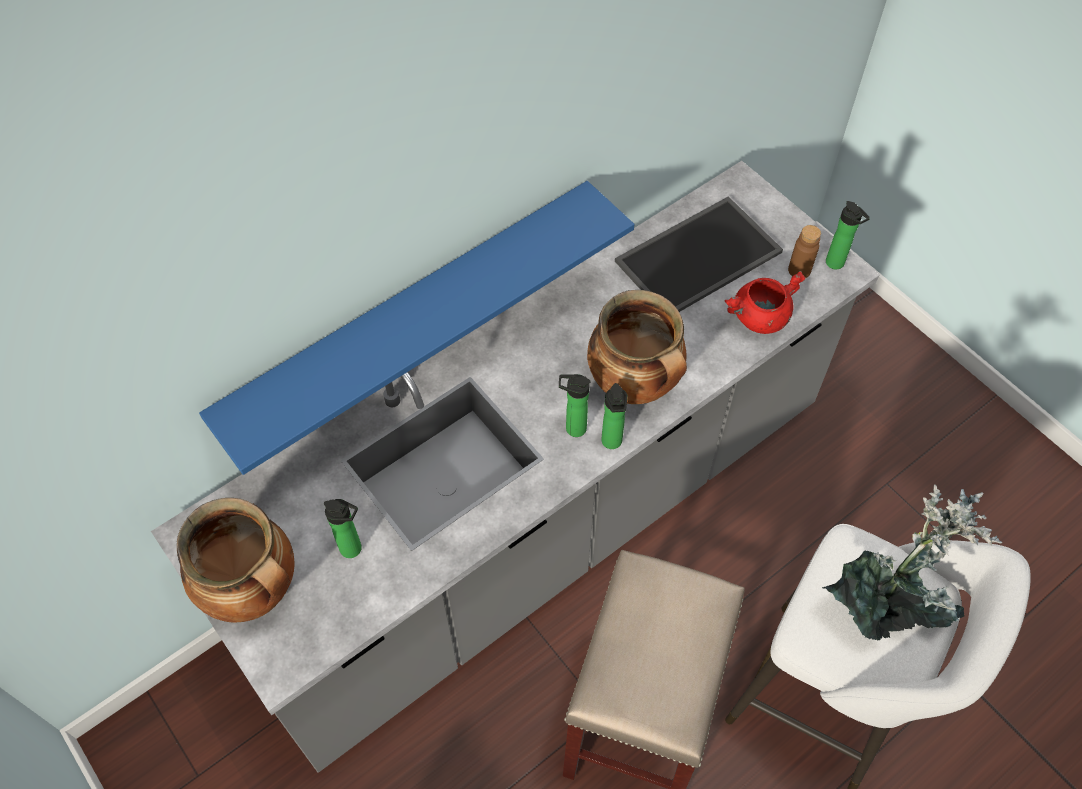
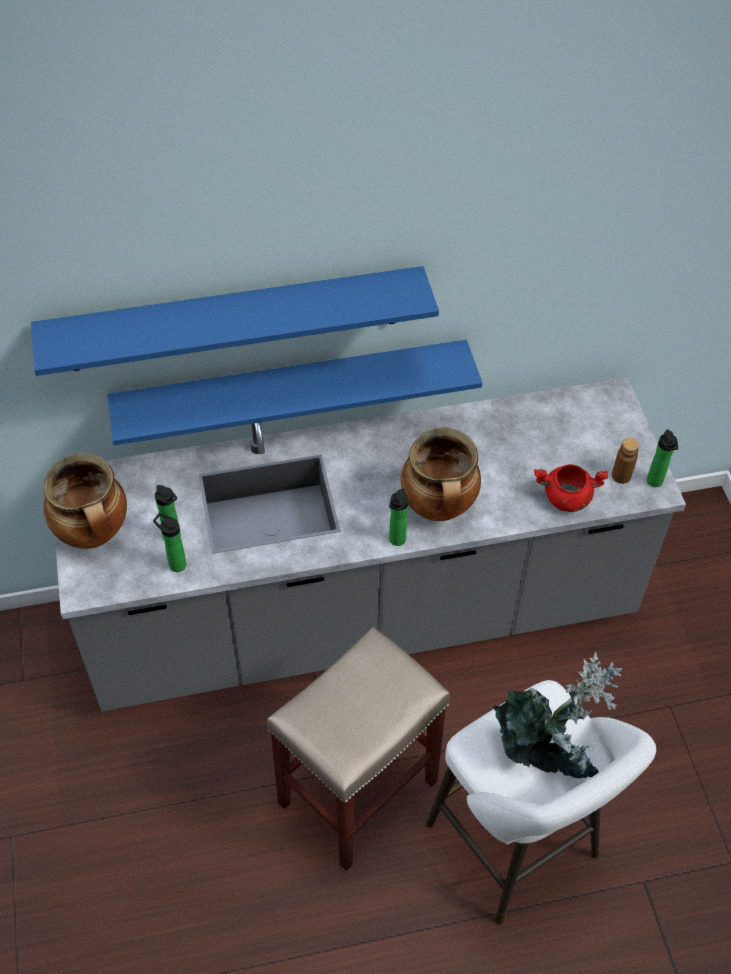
camera: 25 degrees right, 5 degrees down
(335, 258) = (234, 319): none -> blue shelf
(572, 428) = (374, 519): bottle -> bottle (175, 564)
(698, 254) = (546, 434): tray -> none

